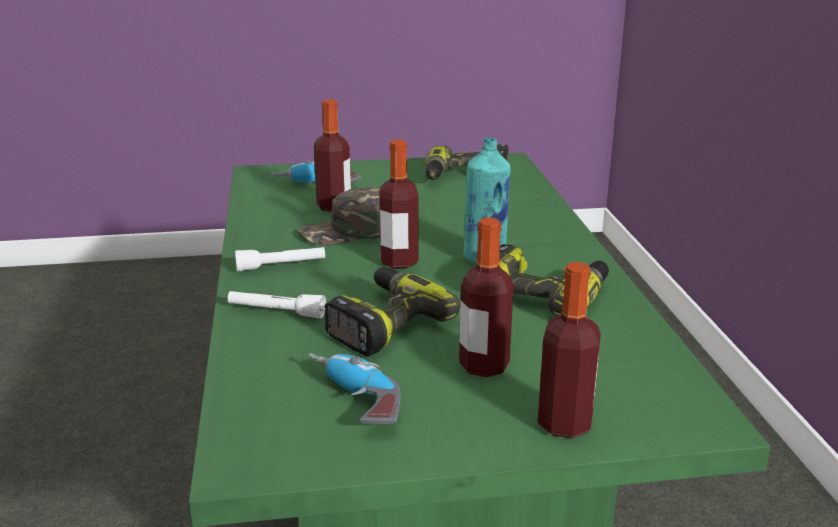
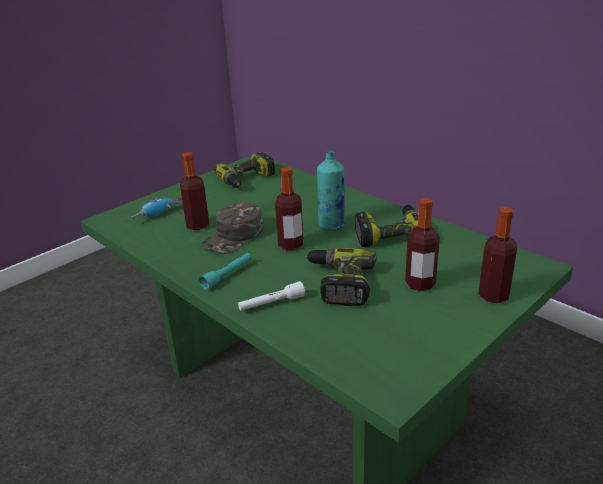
camera: 35 degrees left, 5 degrees up
(281, 266) = (227, 275): white flashlight -> turquoise flashlight
(352, 401) = (391, 333): power drill -> none

